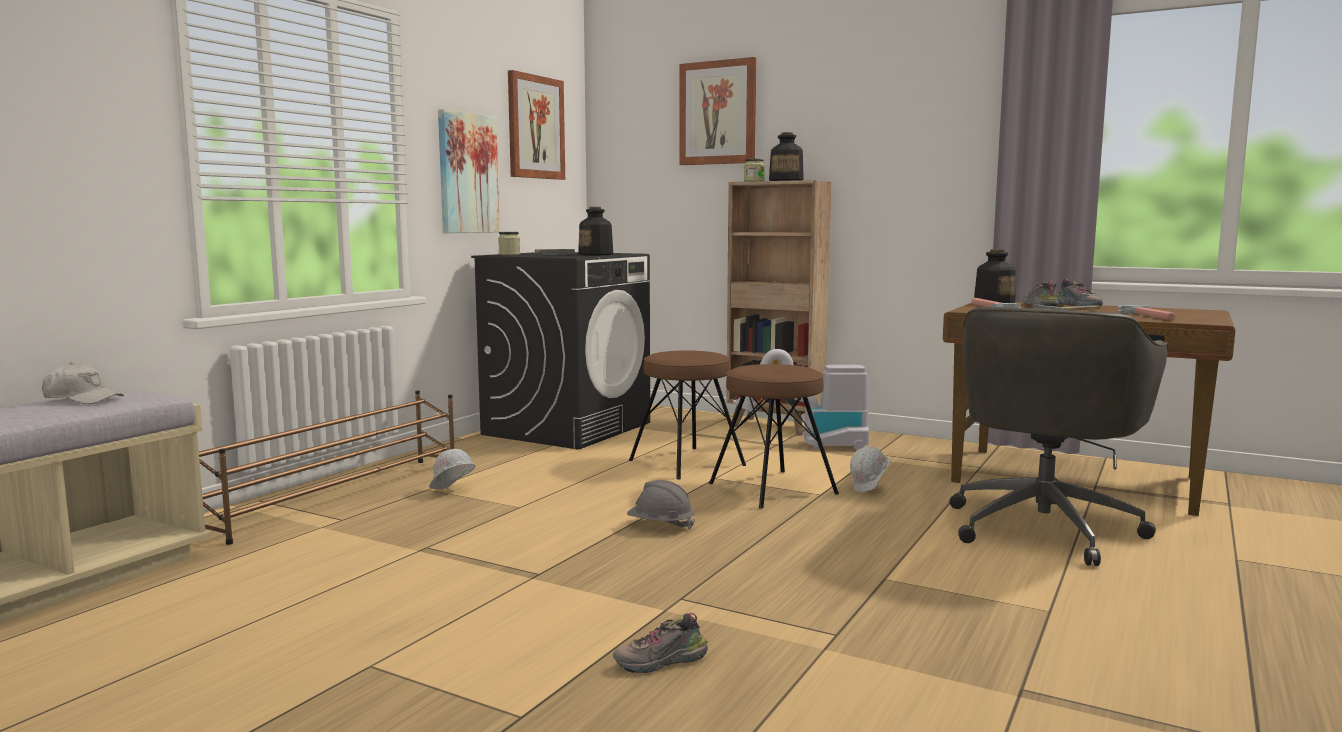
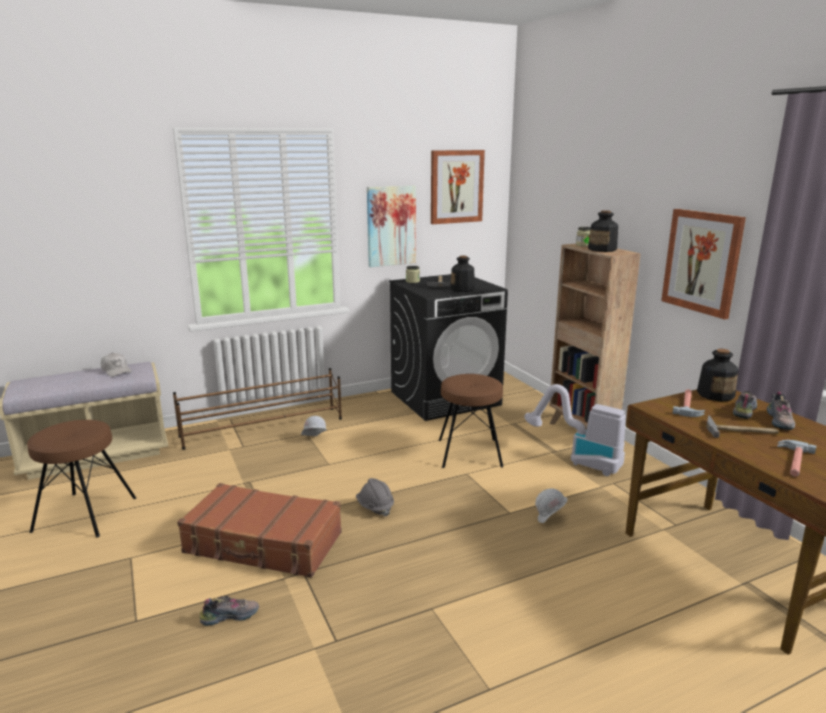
camera: 35 degrees right, 10 degrees up
(571, 592) = (263, 544): none -> brown suitcase
(661, 662) = (230, 616): shoe -> shoe turned 150 degrees clockwise
(718, 113) = (580, 181): picture -> picture (702, 262)
(772, 488) = (487, 496): brown stool -> brown stool (85, 514)
(1044, 527) = (620, 609): grey office chair -> none

